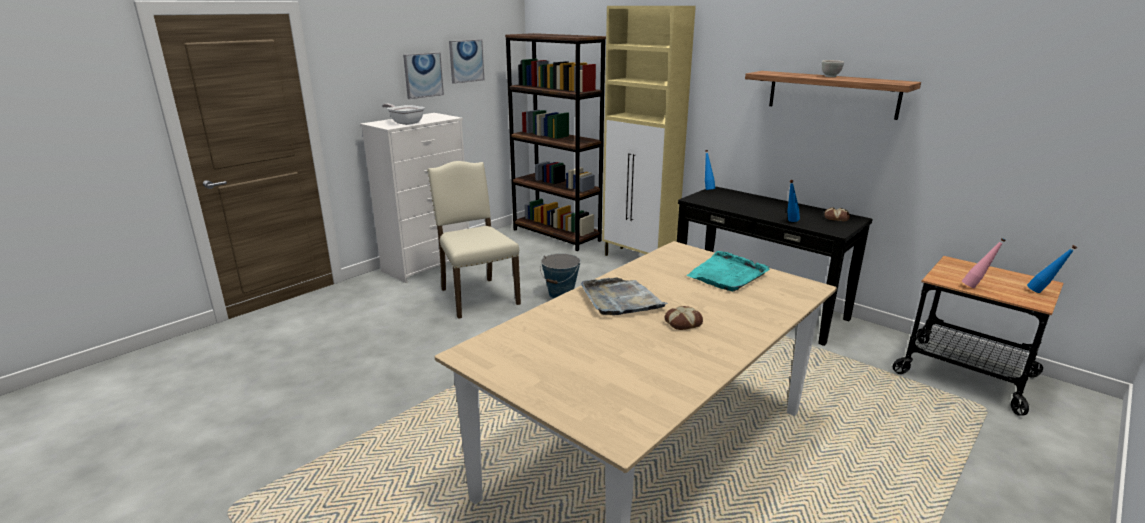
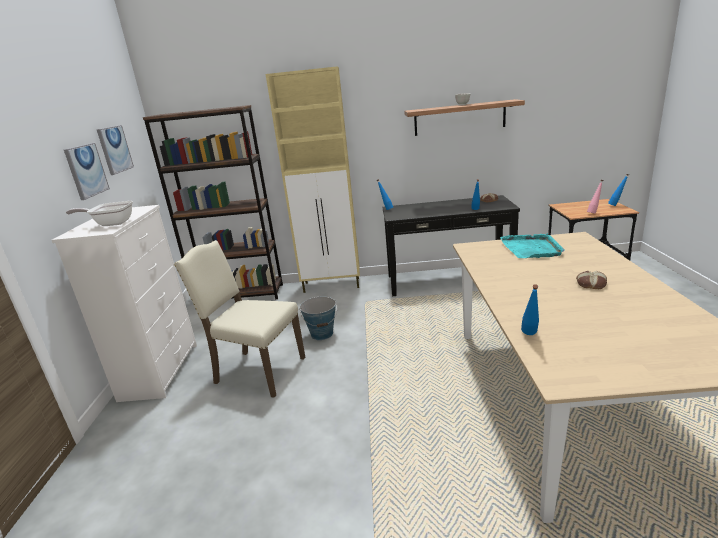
camera: 40 degrees left, 0 degrees up
(527, 324) = (530, 336): none -> blue bottle
(620, 299) = (528, 289): grey tray -> none

